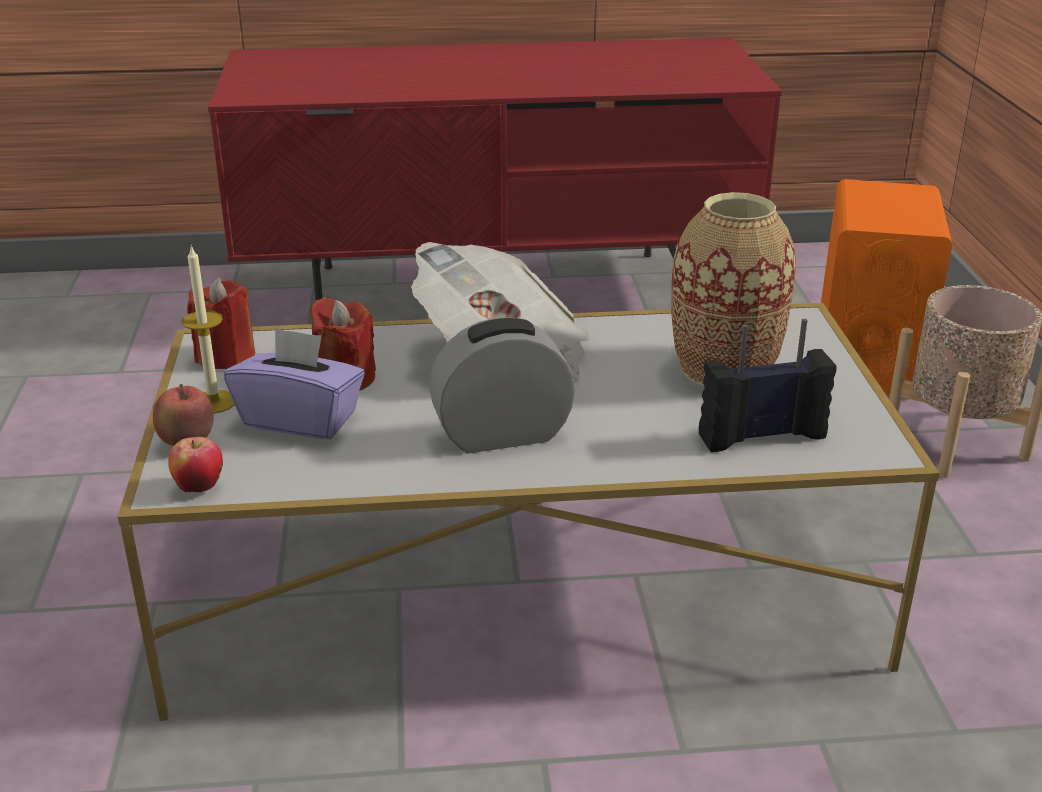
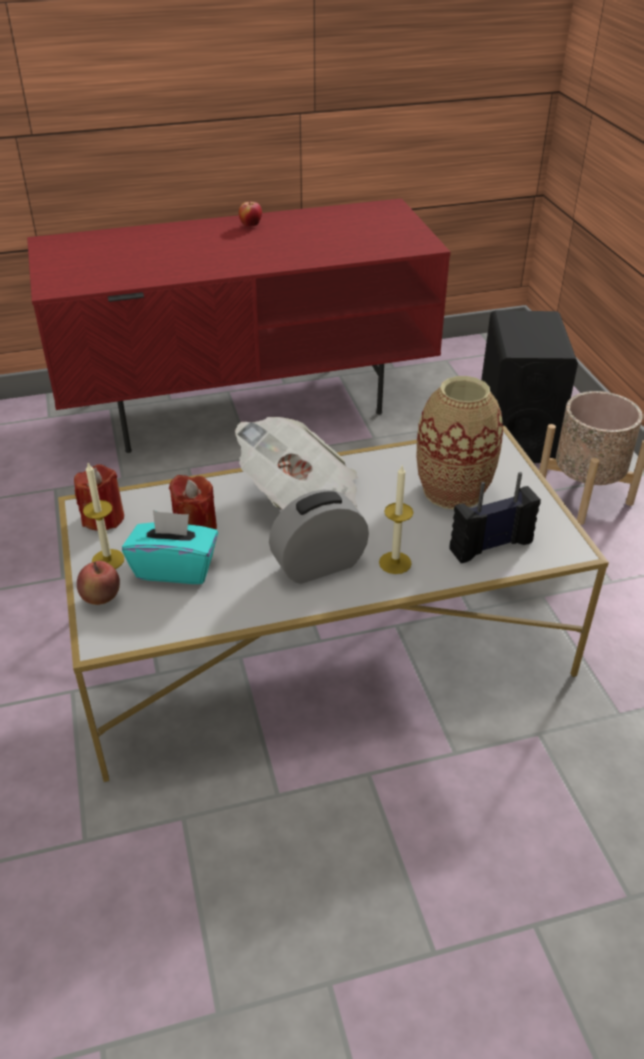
camera: 10 degrees left, 10 degrees up
(199, 487) = (123, 636): apple -> apple (251, 225)
(300, 419) = (175, 568): purple tissue box -> turquoise tissue box
(613, 442) = (395, 563): none -> candle
(867, 361) = (515, 435): orange speaker -> black speaker

